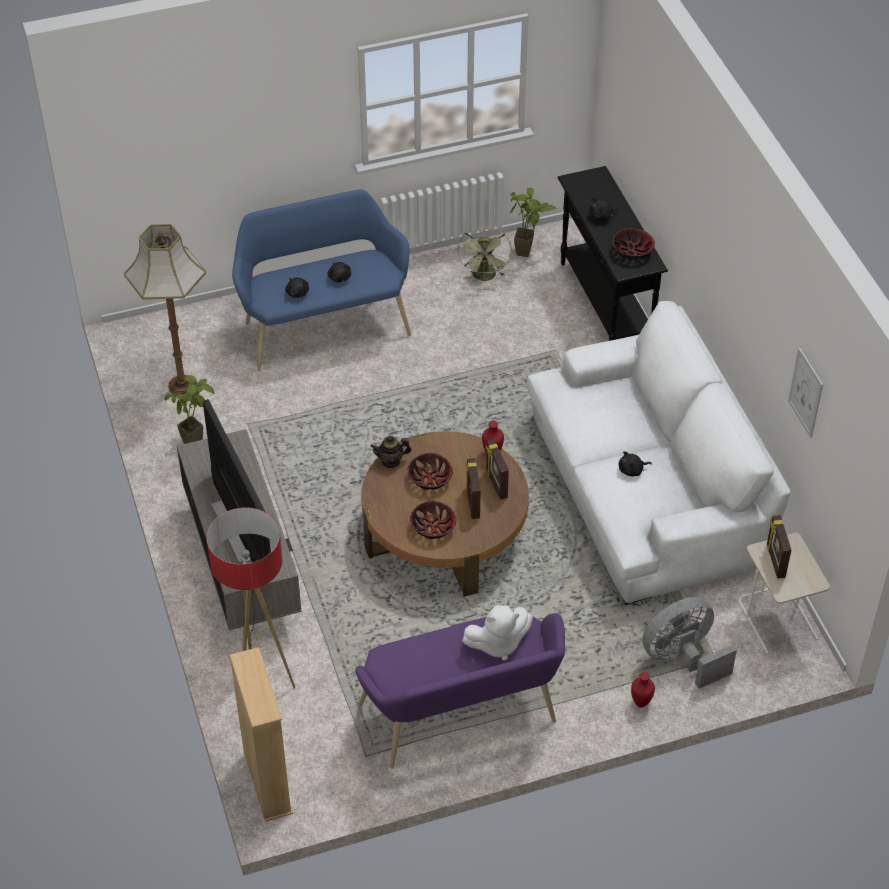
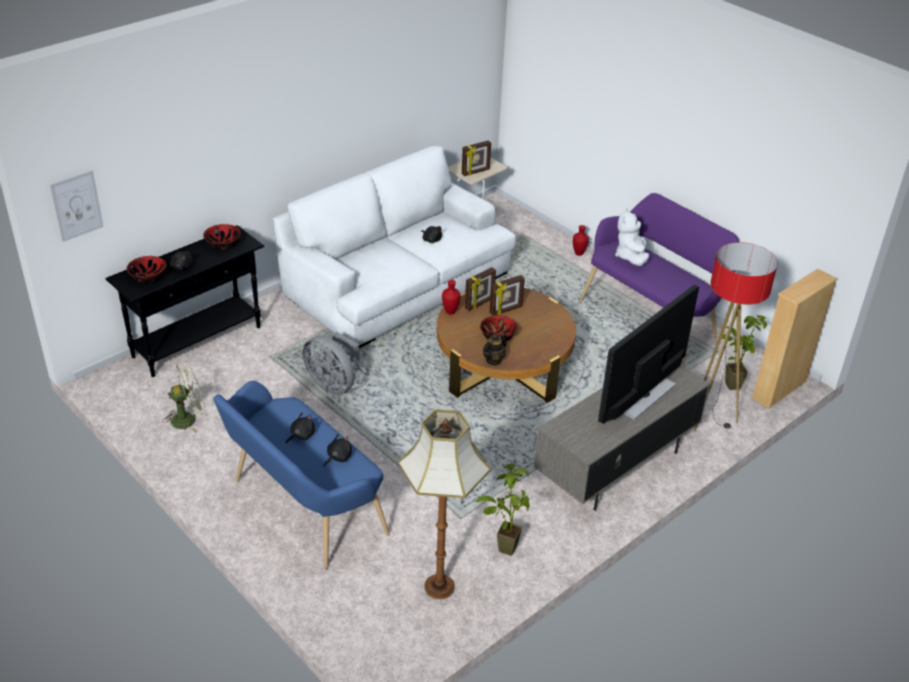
camera: 115 degrees left, 10 degrees down
(391, 461) = (494, 360): teapot -> teapot turned 75 degrees clockwise
(433, 527) = (543, 322): bowl -> bowl (148, 276)
(497, 643) = (631, 257): white plush toy -> white plush toy turned 135 degrees counterclockwise
(529, 255) = (146, 399): potted plant -> potted plant (732, 382)
(682, 658) = (532, 245): grey fan -> grey fan (333, 384)
(805, 392) = (420, 76): picture -> picture (77, 206)

